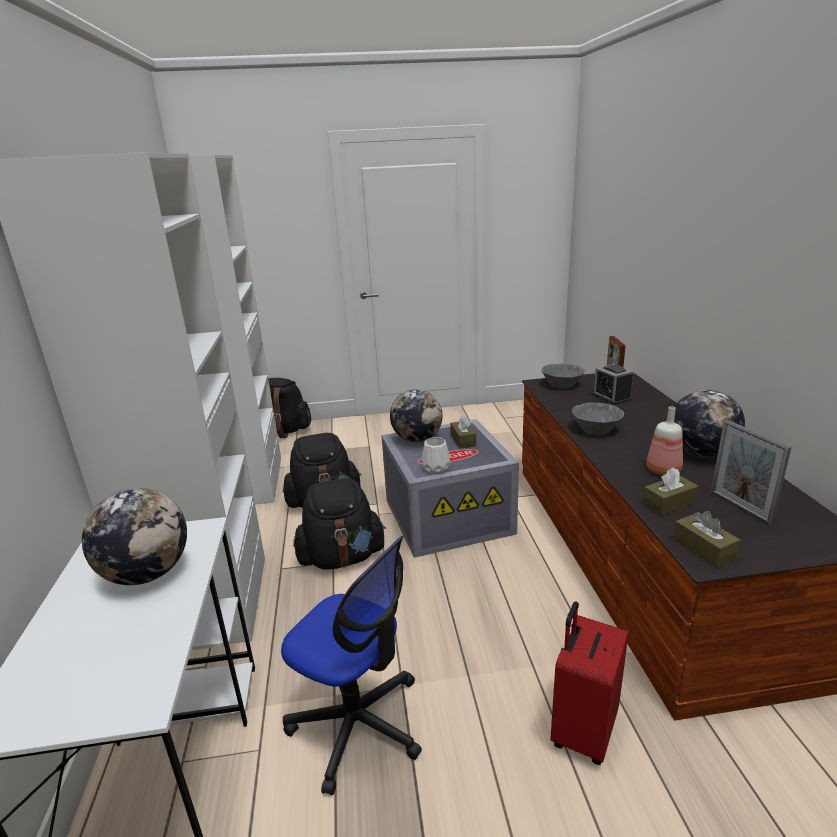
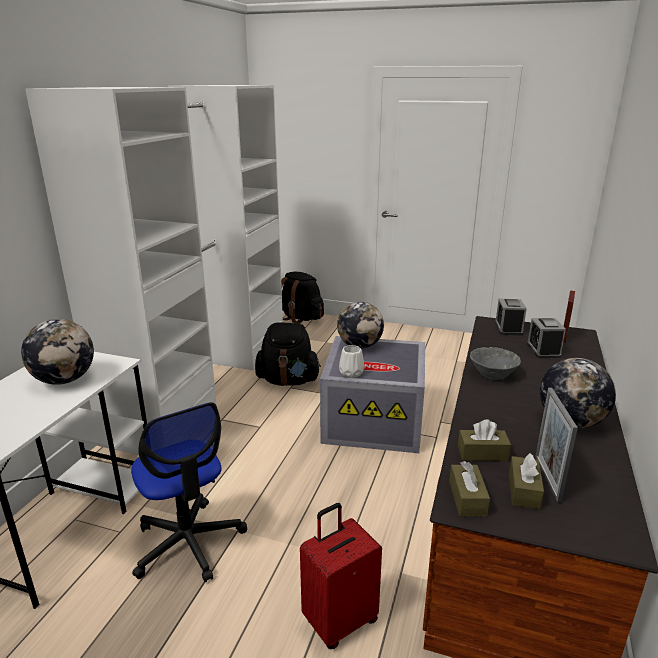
camera: 25 degrees right, 0 degrees up
(342, 558) = (268, 426): black backpack -> none
(463, 440) = (395, 356): brown tissue box -> brown tissue box (524, 490)
(562, 385) = (508, 328): grey bowl -> alarm clock
(663, 470) = (513, 425): bottle -> none

